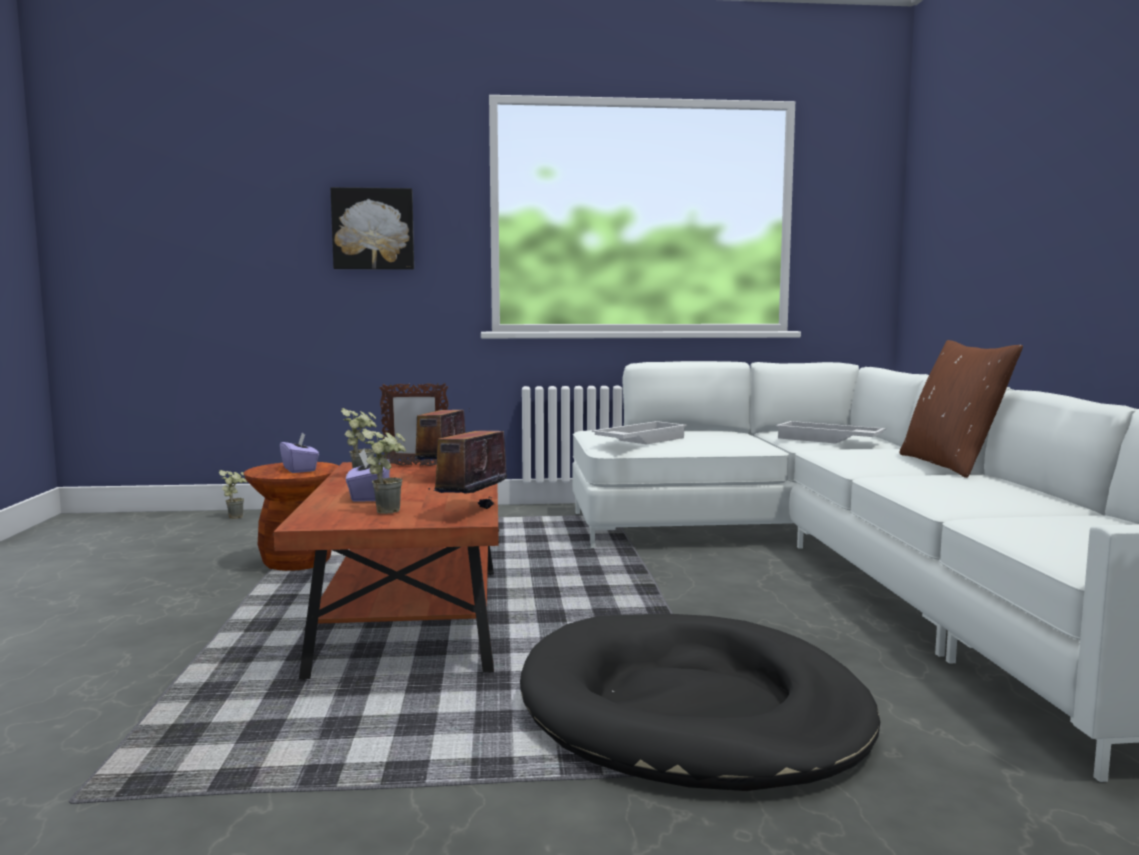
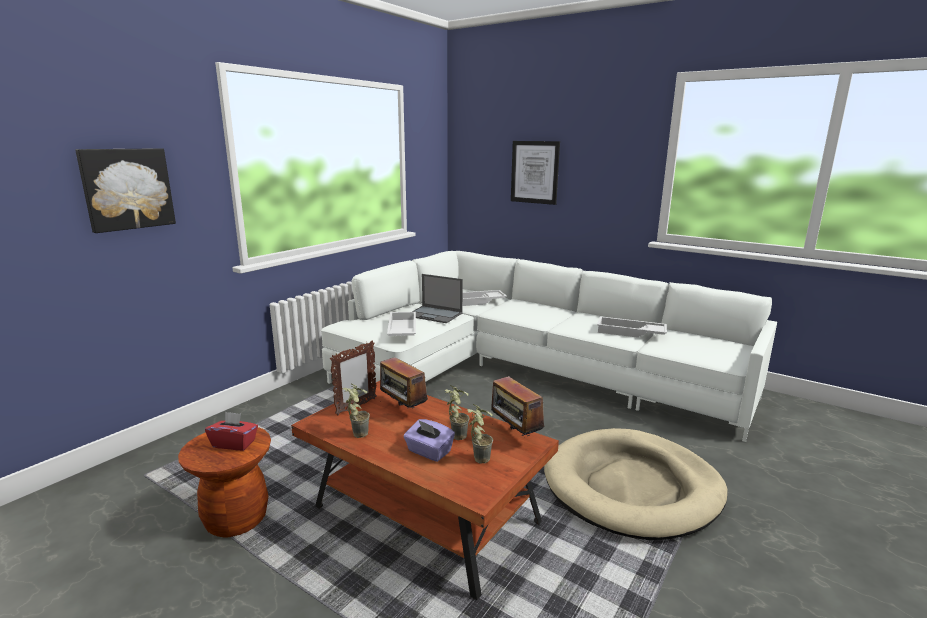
camera: 50 degrees left, 10 degrees up
(237, 516) = (42, 506): potted plant -> potted plant (455, 435)
(300, 469) = (234, 444): purple tissue box -> red tissue box
(692, 711) = (632, 487): black dog bed -> beige dog bed
(725, 439) = (435, 315): none -> laptop
(951, 465) = (561, 309): brown pillow -> none
(991, 500) = (630, 332): none -> white tray
(1000, 215) = (534, 172): none -> picture

